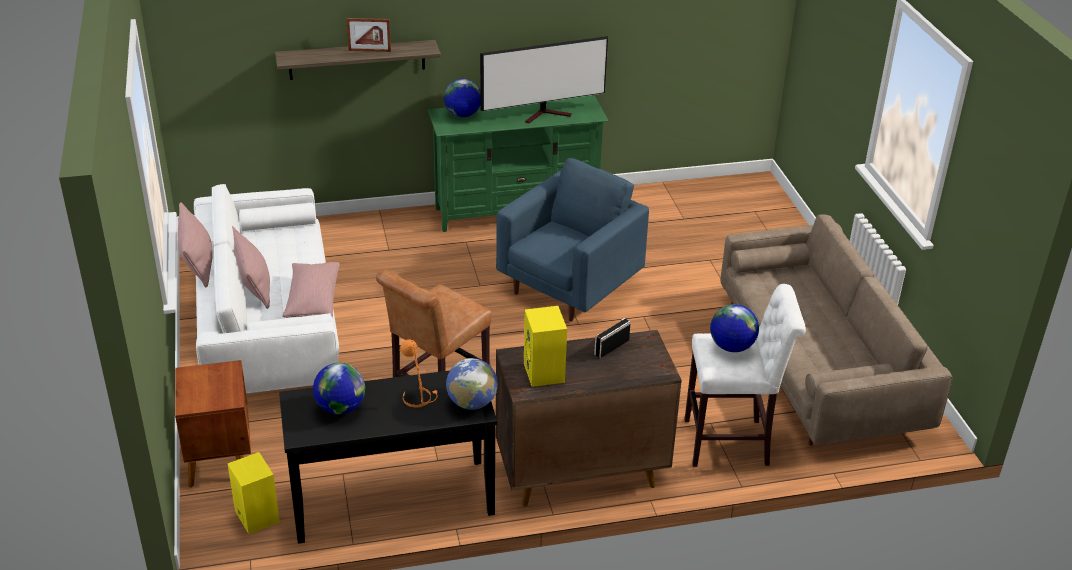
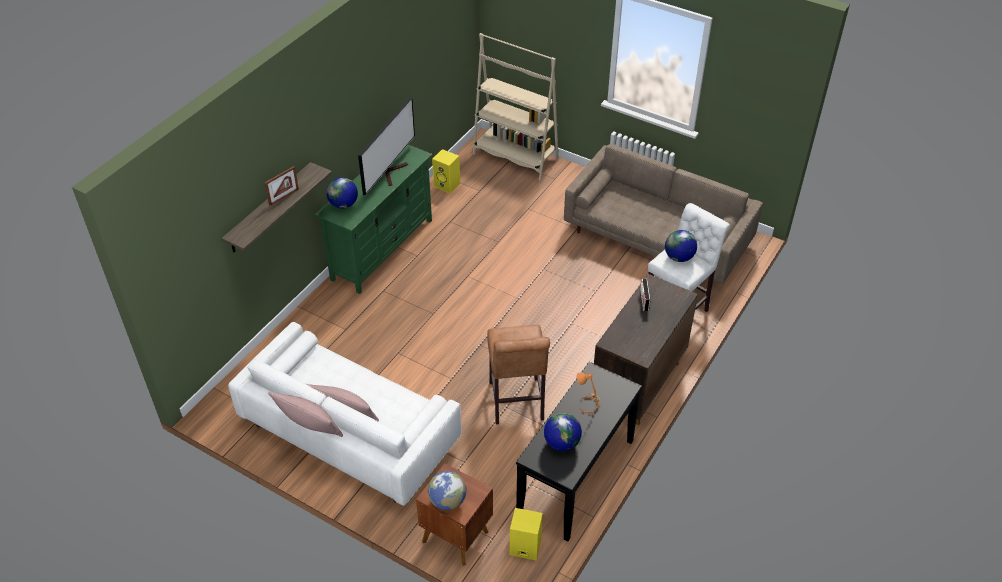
camera: 45 degrees left, 10 degrees up
(313, 300) = (396, 395): pink pillow -> none
(472, 403) = (617, 385): globe -> globe (447, 501)
(545, 373) = (637, 340): yellow speaker -> yellow speaker (447, 185)
(569, 287) = (482, 279): blue armchair -> none
(768, 211) = (515, 156): none -> beige bookcase

